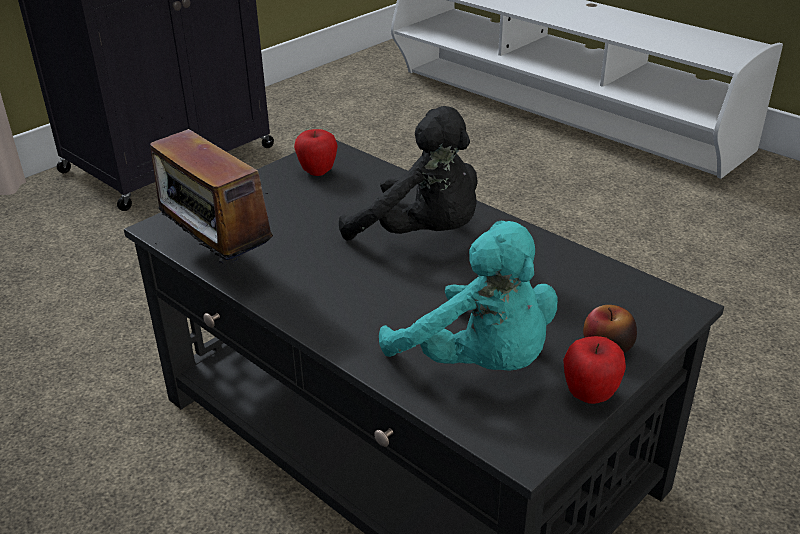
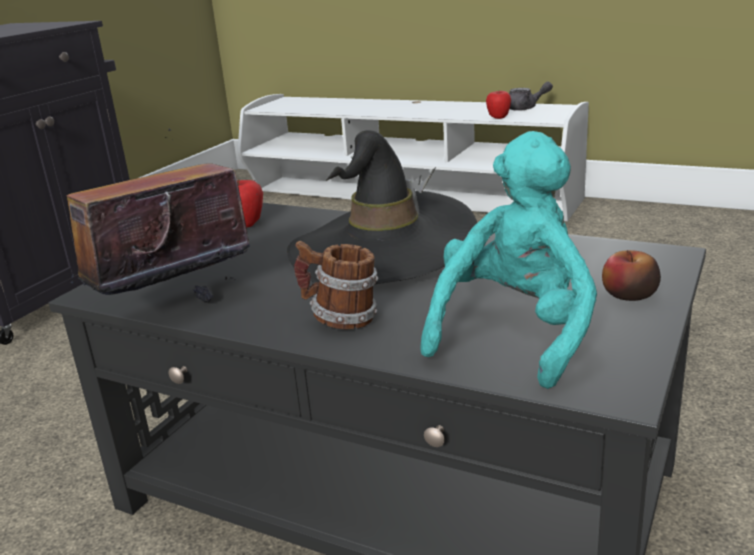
camera: 15 degrees left, 10 degrees down
(217, 260) = (174, 307): radio -> radio turned 105 degrees clockwise
(343, 310) = (341, 320): none -> mug
(422, 234) = (383, 250): black plush toy -> black hat
(478, 363) = (514, 332): turquoise plush toy -> turquoise plush toy turned 90 degrees counterclockwise
(589, 395) = (646, 334): apple -> apple (498, 117)
(706, 39) = (525, 108): none -> grey teapot

